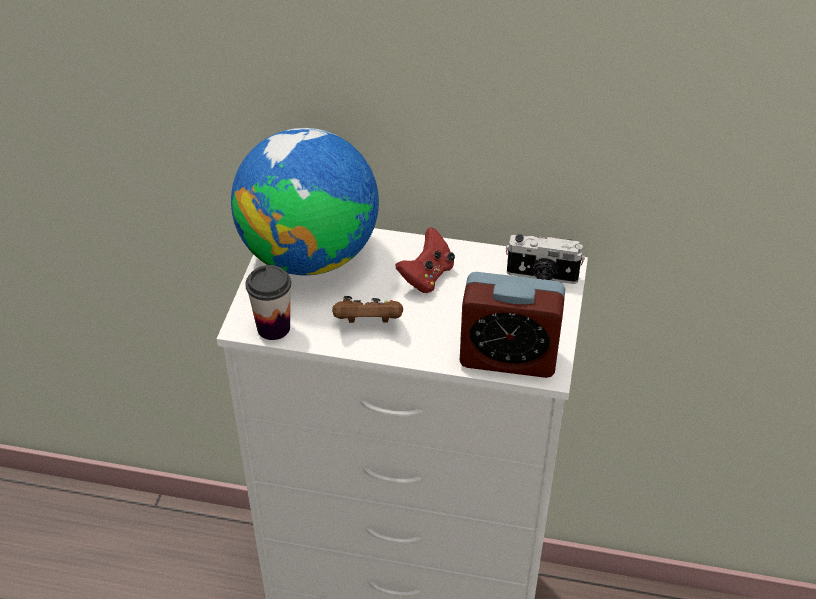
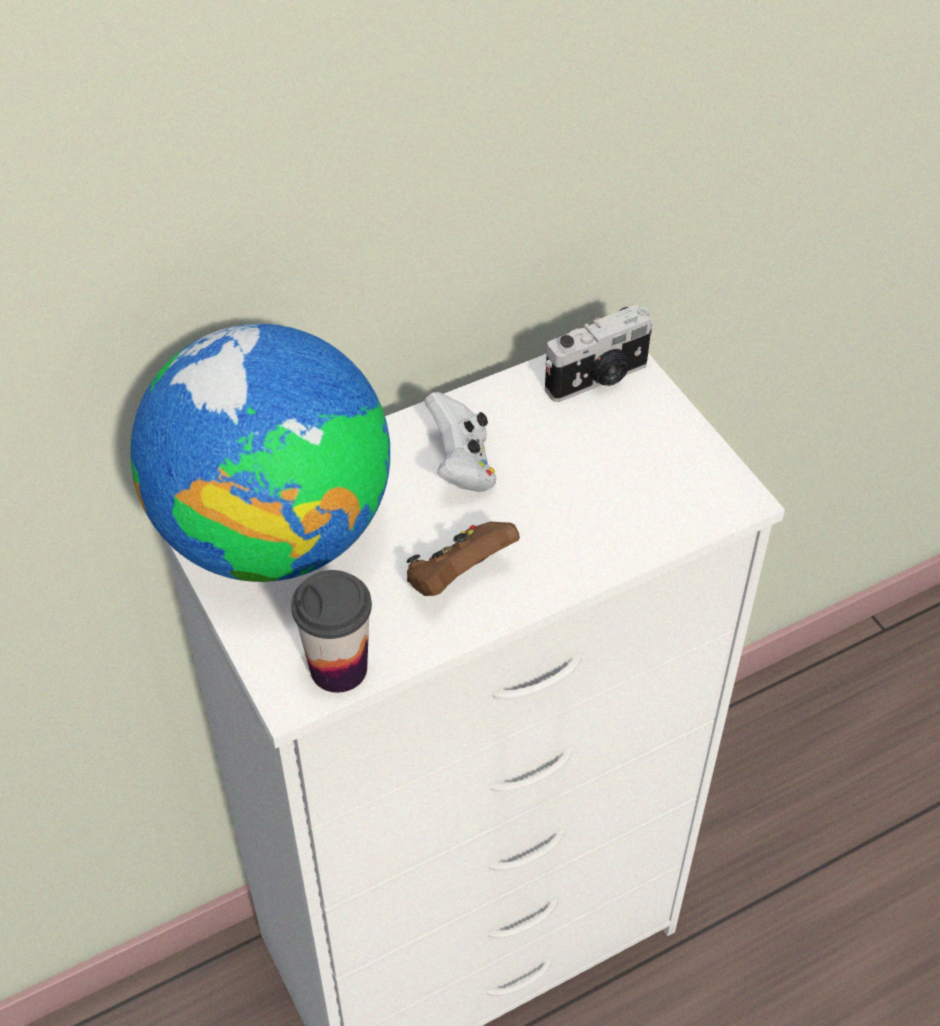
camera: 40 degrees left, 5 degrees up
(427, 276) = (461, 466): red game controller -> white game controller
(508, 357) = (673, 510): alarm clock -> none

